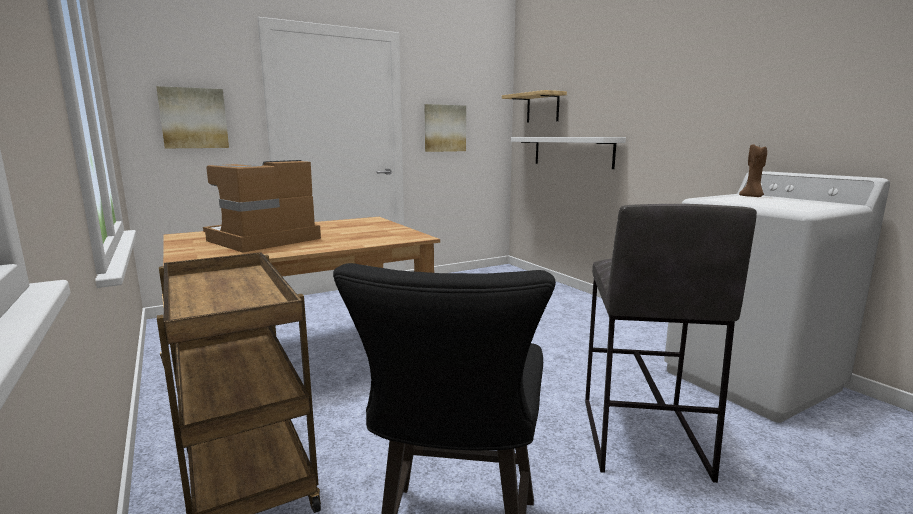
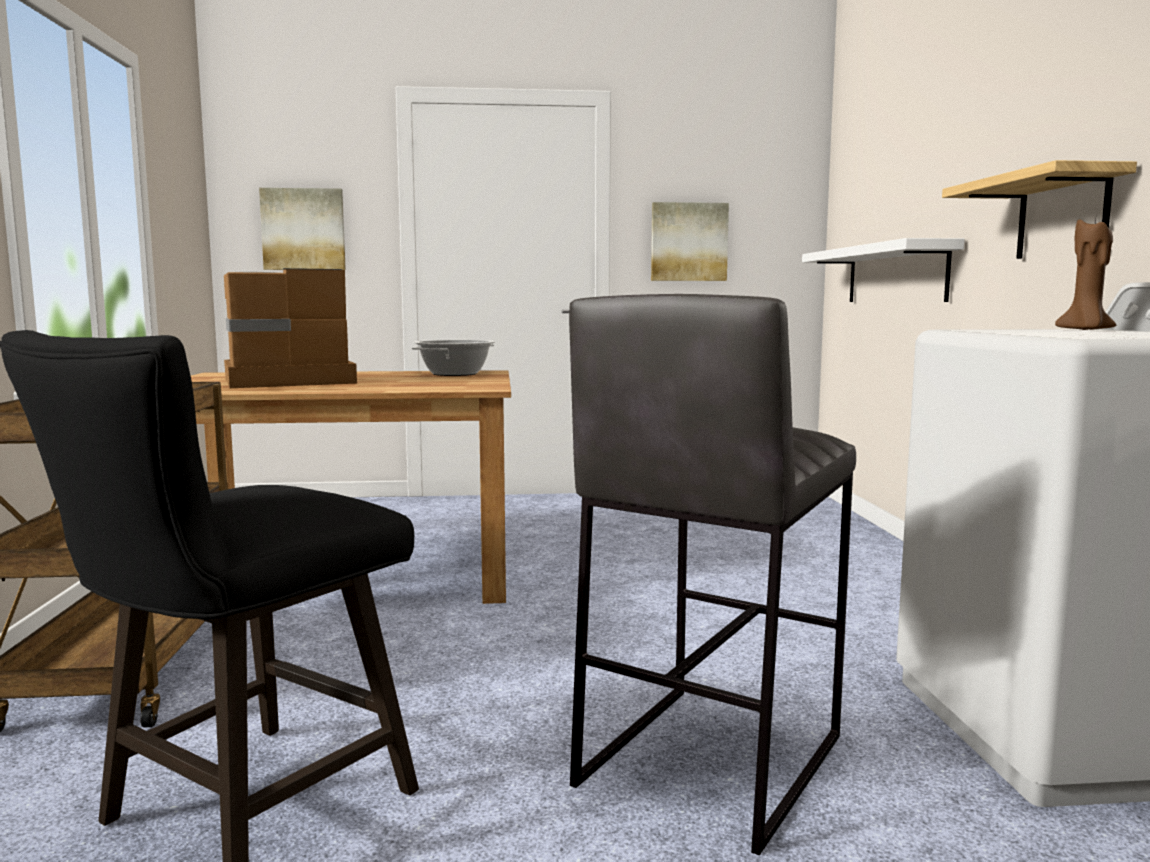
camera: 25 degrees right, 5 degrees down
(358, 223) = (455, 374): none -> cooking pot
(543, 108) = (861, 199): shelf -> shelf (1062, 216)

